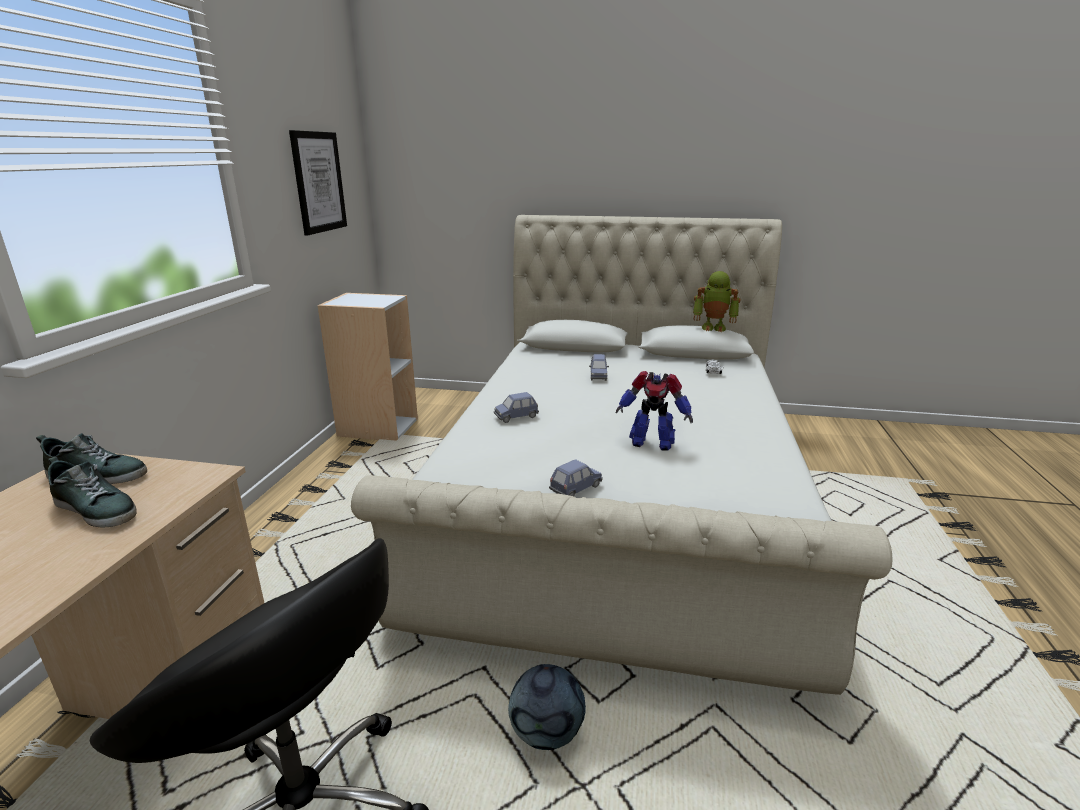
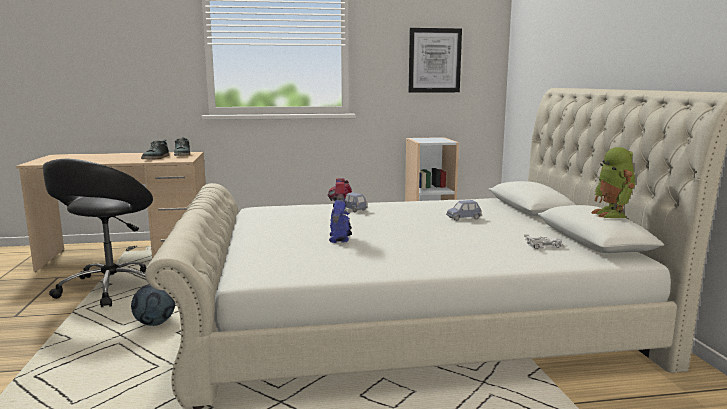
camera: 70 degrees right, 10 degrees down
(576, 489) = (257, 228): blue toy car -> none

